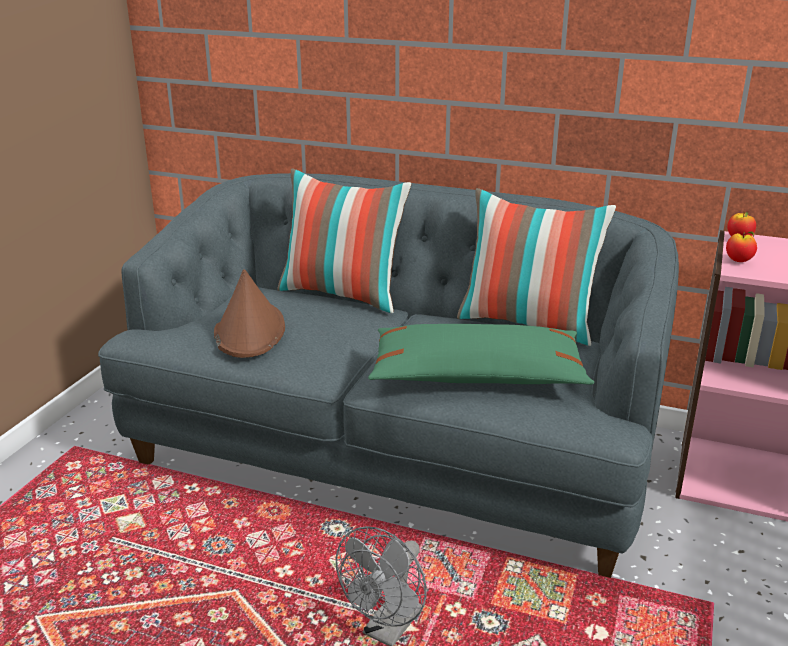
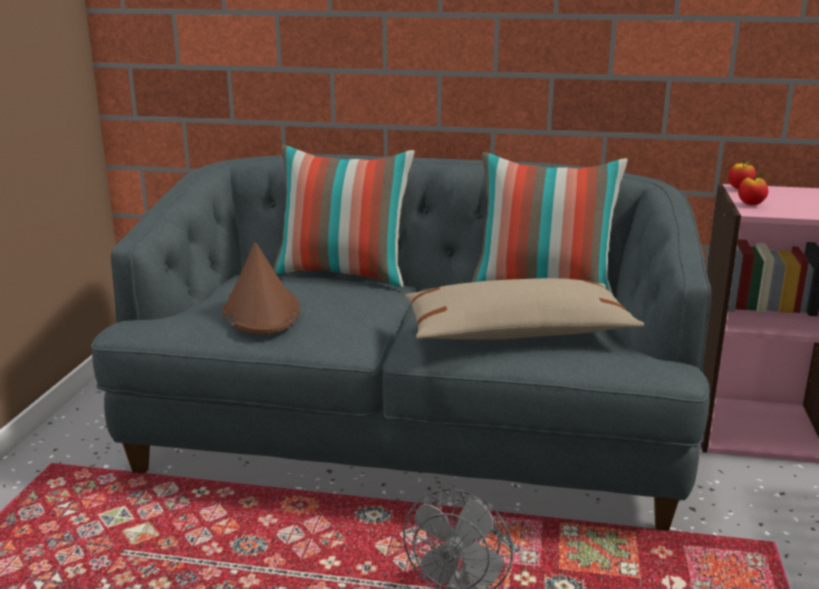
camera: 10 degrees left, 5 degrees down
(477, 376) = (516, 333): green pillow -> beige pillow

